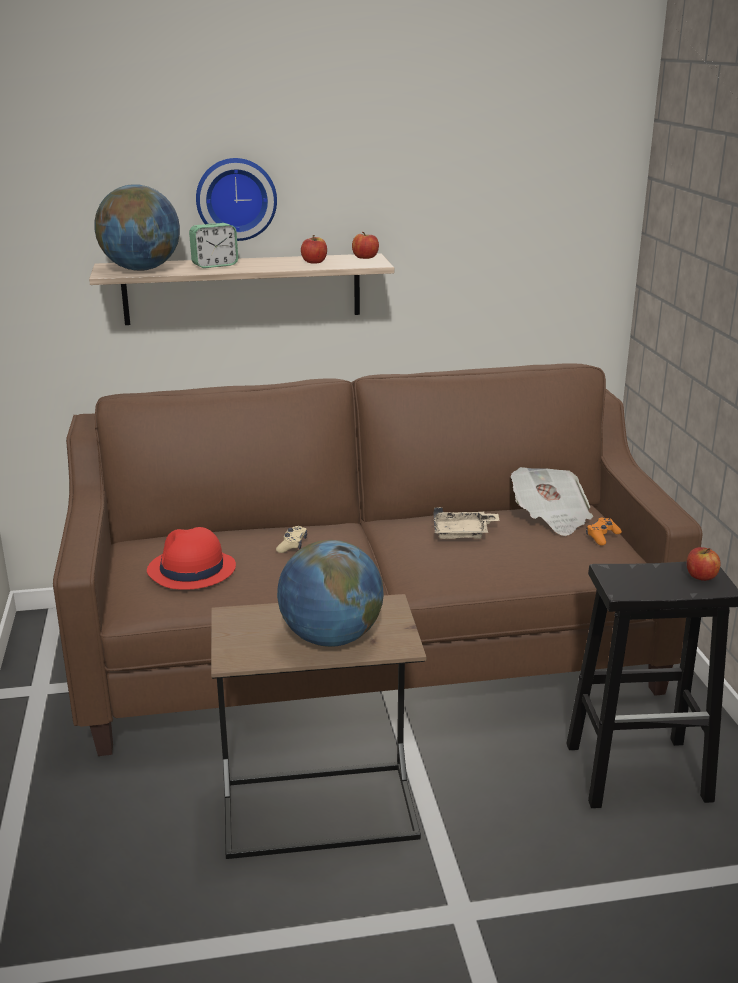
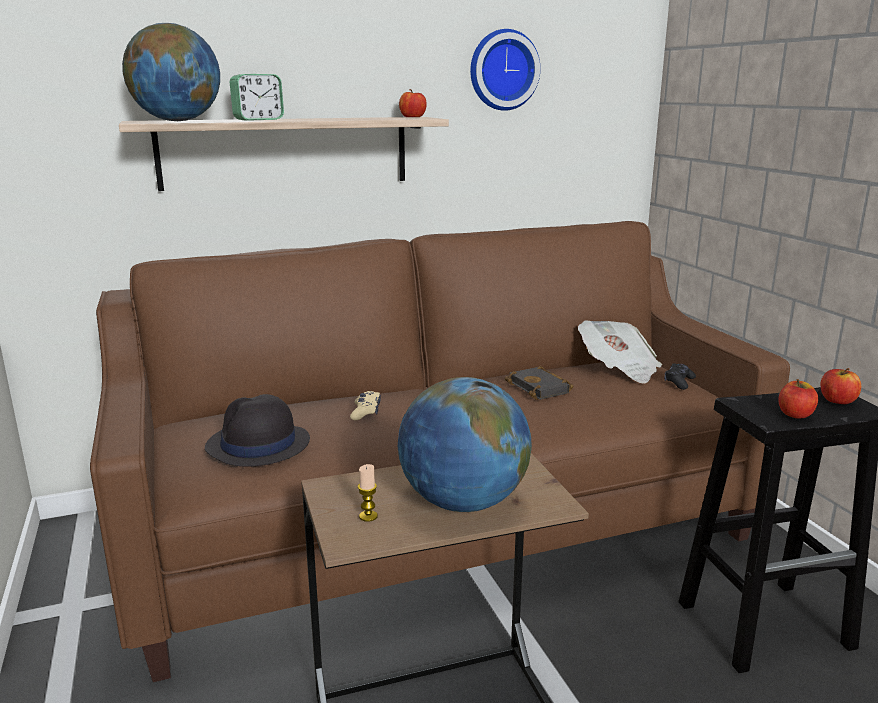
camera: 10 degrees left, 5 degrees down
(191, 570) = (257, 445): red hat -> black hat
(236, 198) = (277, 53): wall clock -> wall clock (502, 70)
(253, 642) = (368, 516): none -> candle
(314, 262) = (363, 118): apple -> apple (795, 414)
(462, 533) = (541, 388): beige tray -> black book
(602, 536) = (679, 382): orange game controller -> black game controller

